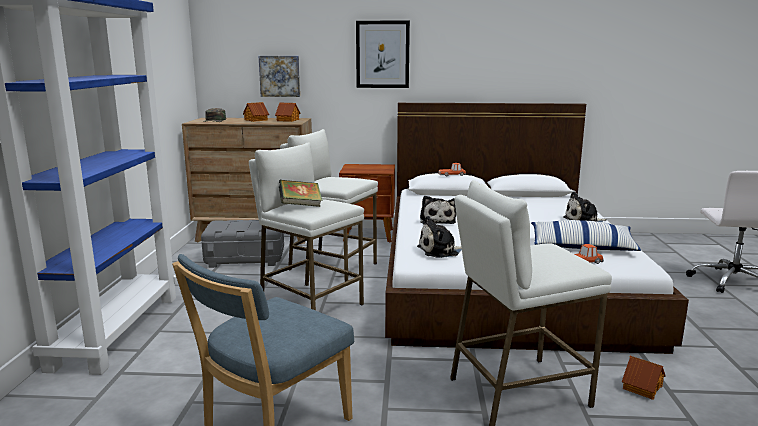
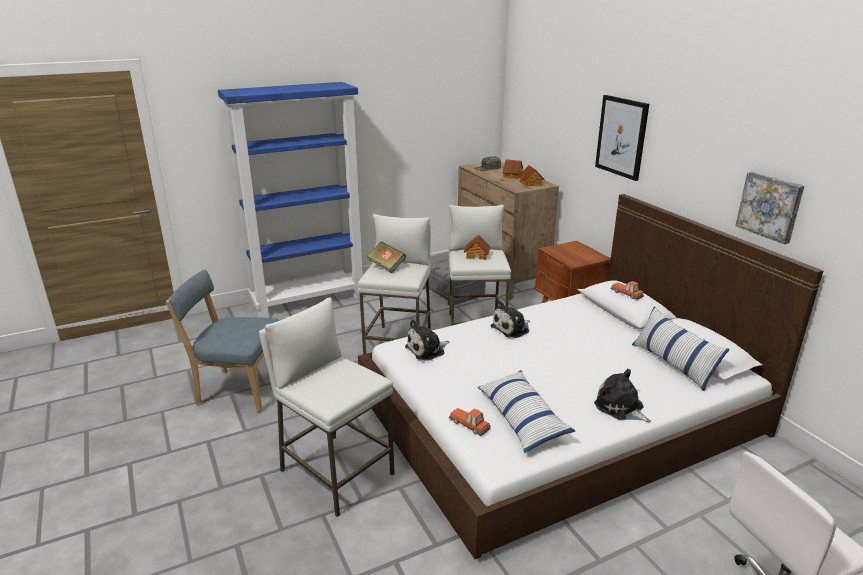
camera: 60 degrees right, 10 degrees up
(280, 76) = (548, 137): picture -> picture (770, 206)
(440, 251) = (427, 350): plush toy -> plush toy turned 75 degrees counterclockwise
(537, 199) = (673, 364): none -> pillow
(641, 387) = (389, 542): toy house -> toy house (477, 255)

